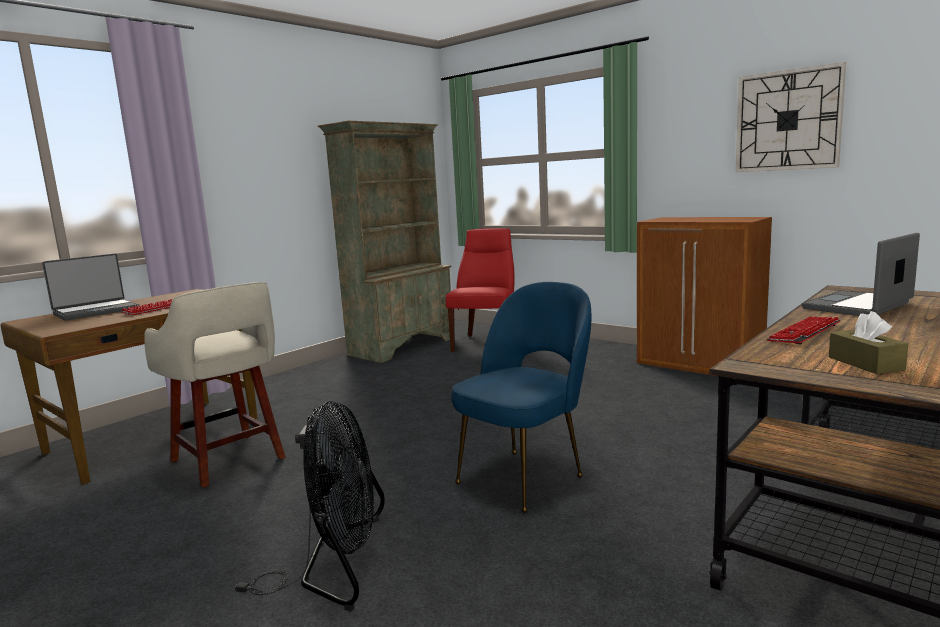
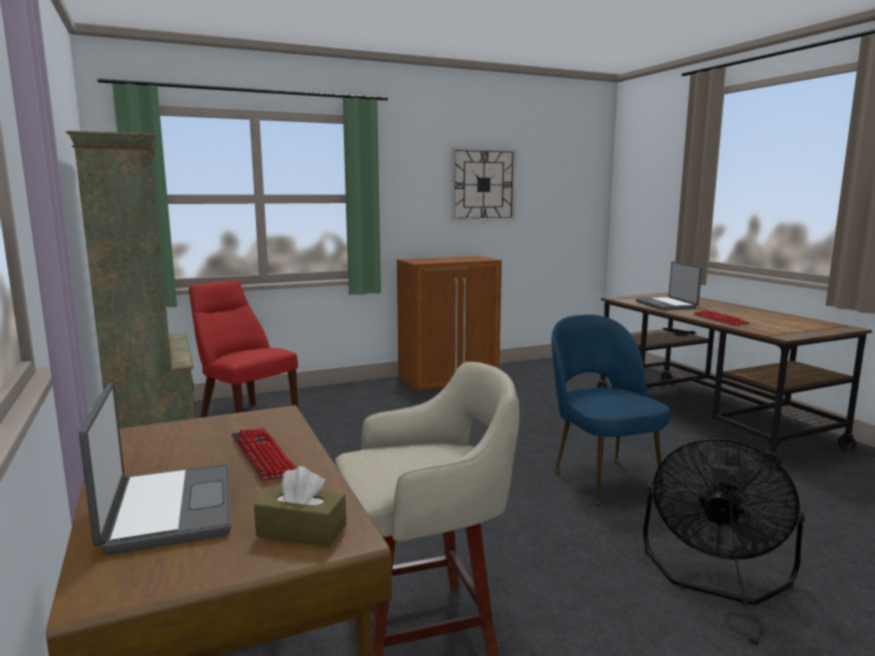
camera: 65 degrees left, 0 degrees up
(865, 363) = (789, 326): brown tissue box -> brown tissue box (301, 530)

